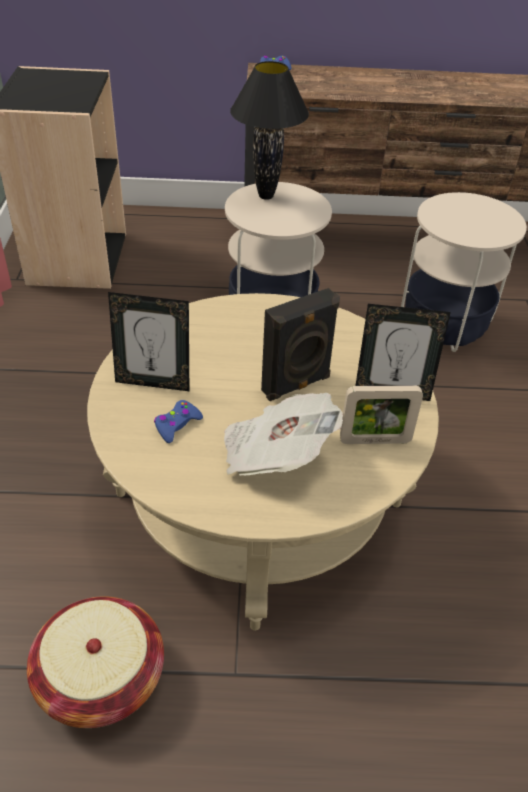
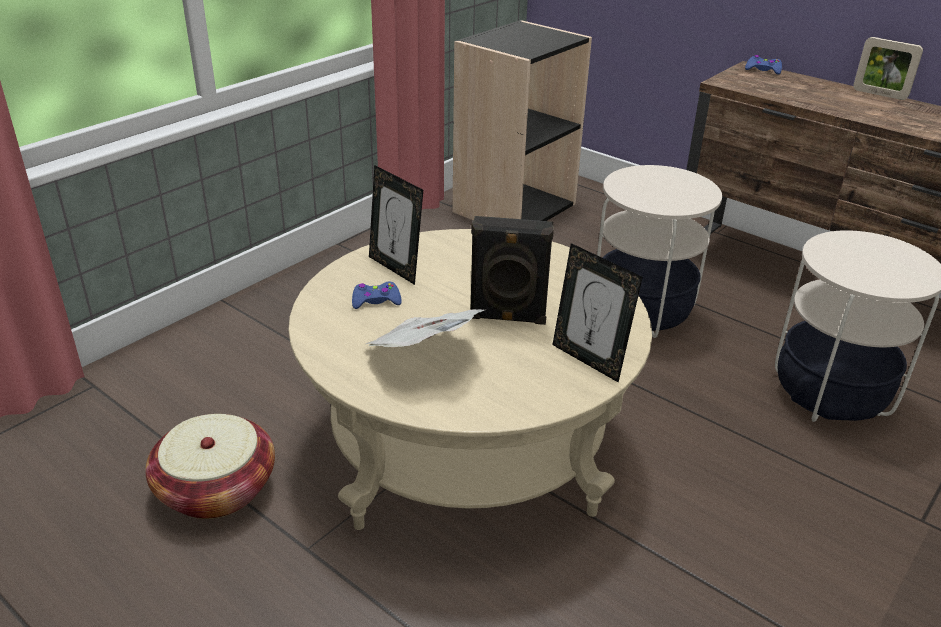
camera: 40 degrees right, 10 degrees down
(265, 196) = (660, 177): black table lamp -> none
(375, 441) = (522, 384): picture frame -> picture frame (879, 94)

